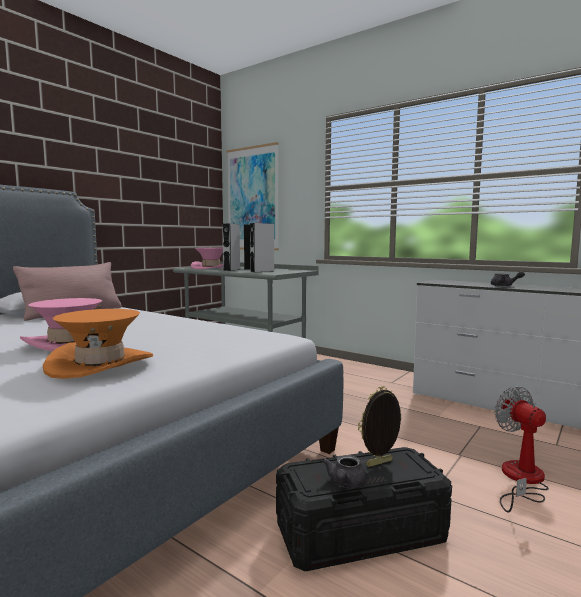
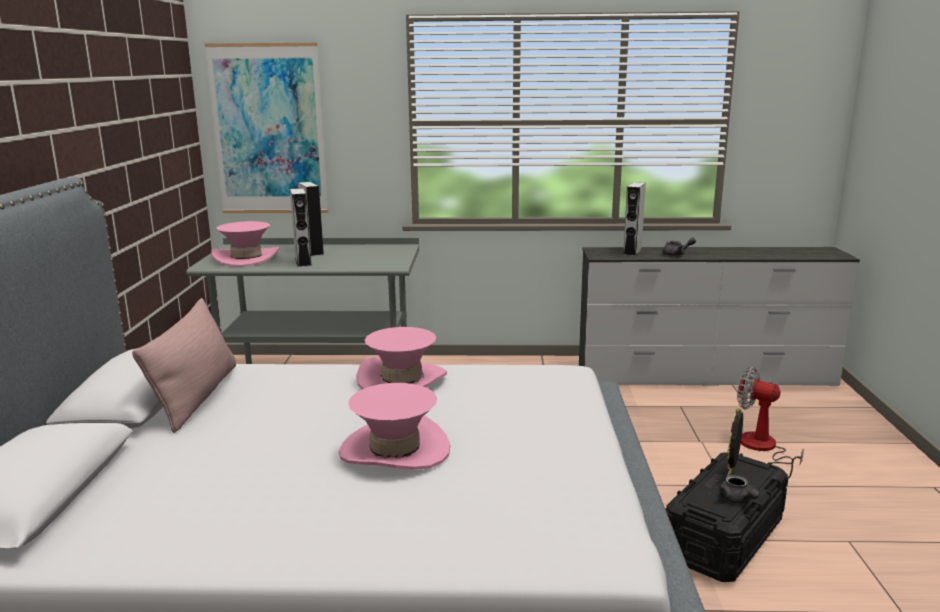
camera: 35 degrees left, 10 degrees up
(100, 364) = (527, 465): orange hat -> none
(174, 323) = (402, 380): none -> pink hat
(262, 271) = (361, 260): grey speaker -> grey speaker (632, 251)

